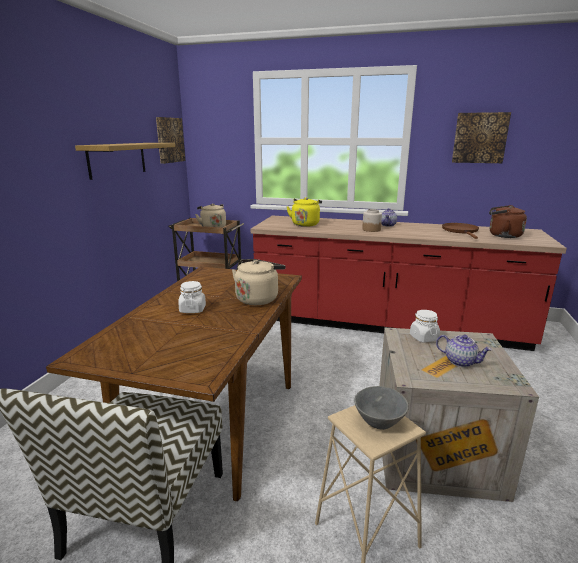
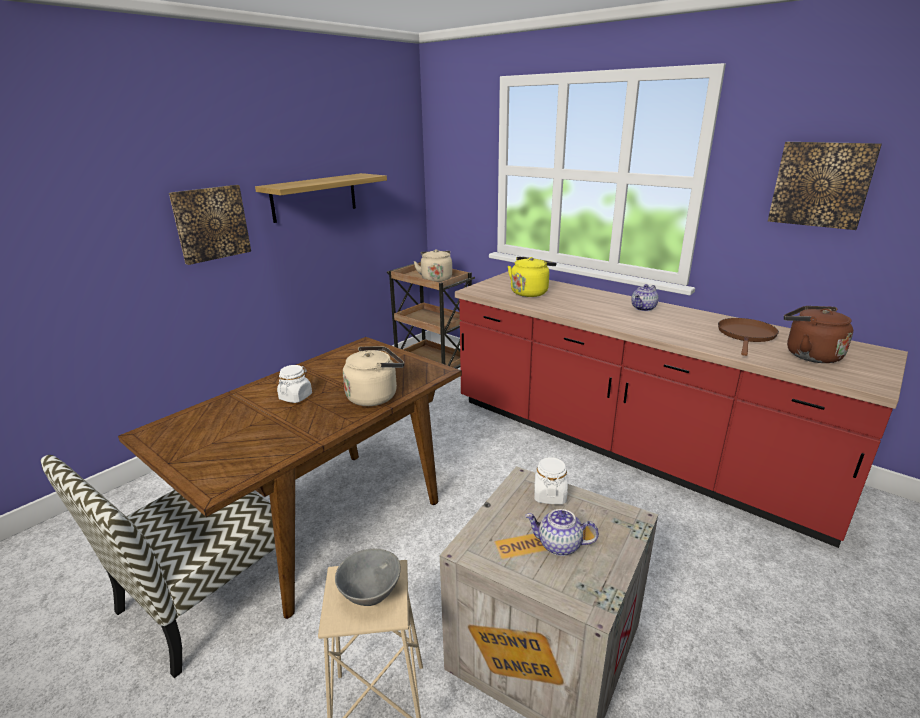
camera: 25 degrees right, 5 degrees up
(169, 140) = (398, 166): picture -> picture (211, 223)
(371, 229) = (607, 314): jar -> none
(460, 361) = (559, 545): teapot -> teapot turned 135 degrees clockwise

